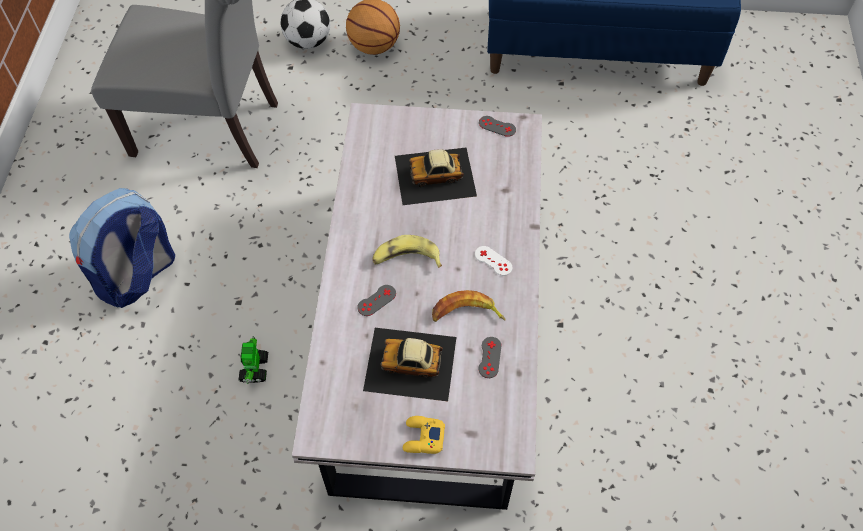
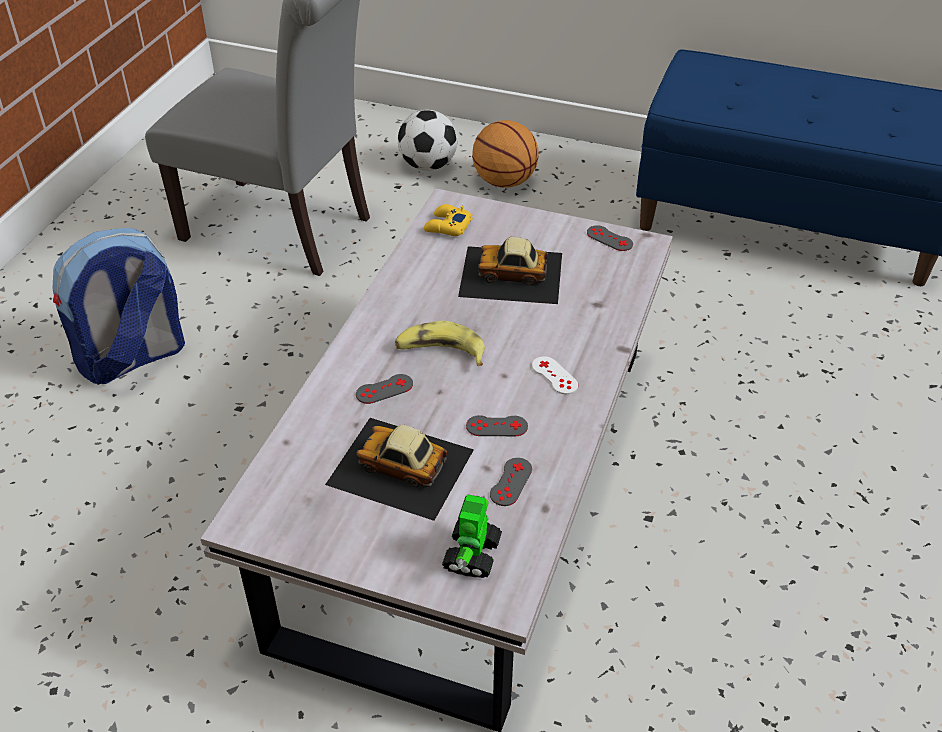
camera: 15 degrees right, 15 degrees down
(254, 369) = (227, 484): toy robot -> toy robot (472, 555)
(423, 438) = (383, 556): yellow game controller -> yellow game controller (447, 226)
(466, 314) = (496, 426): banana -> grey game controller

